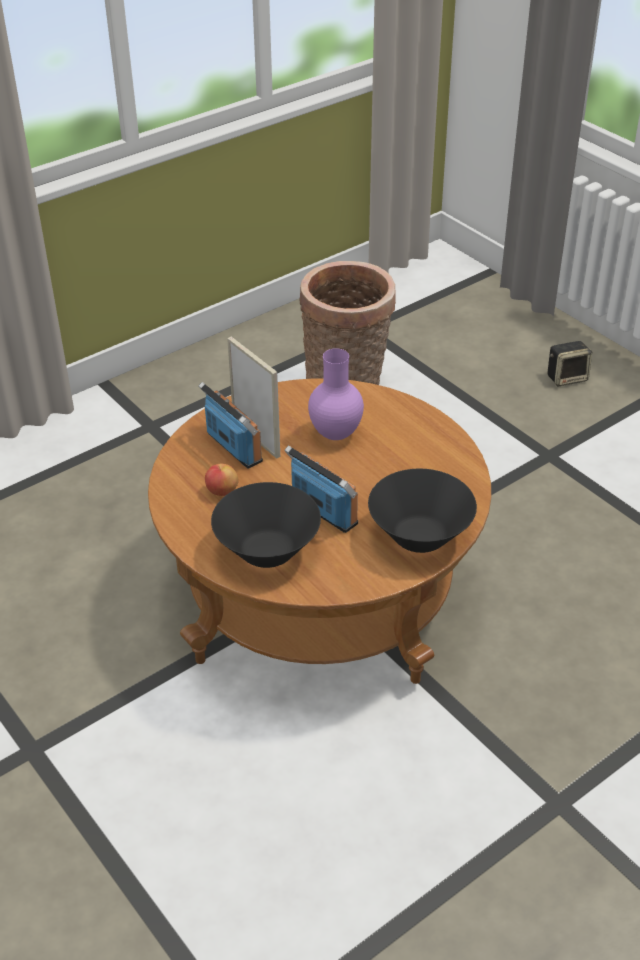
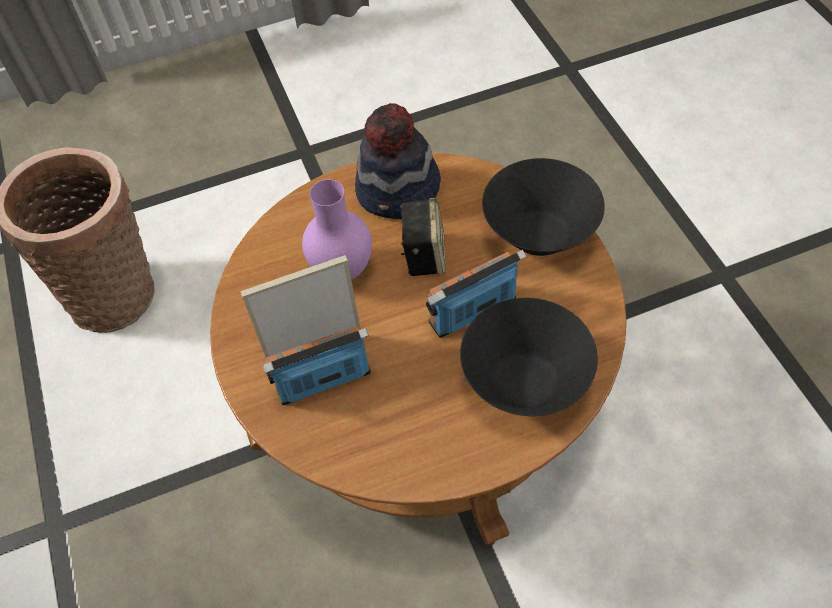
camera: 70 degrees left, 15 degrees up
(222, 491) = (403, 410): apple -> none
(429, 447) = (399, 191): none -> hat
(567, 377) = (200, 103): speaker -> speaker (423, 254)

